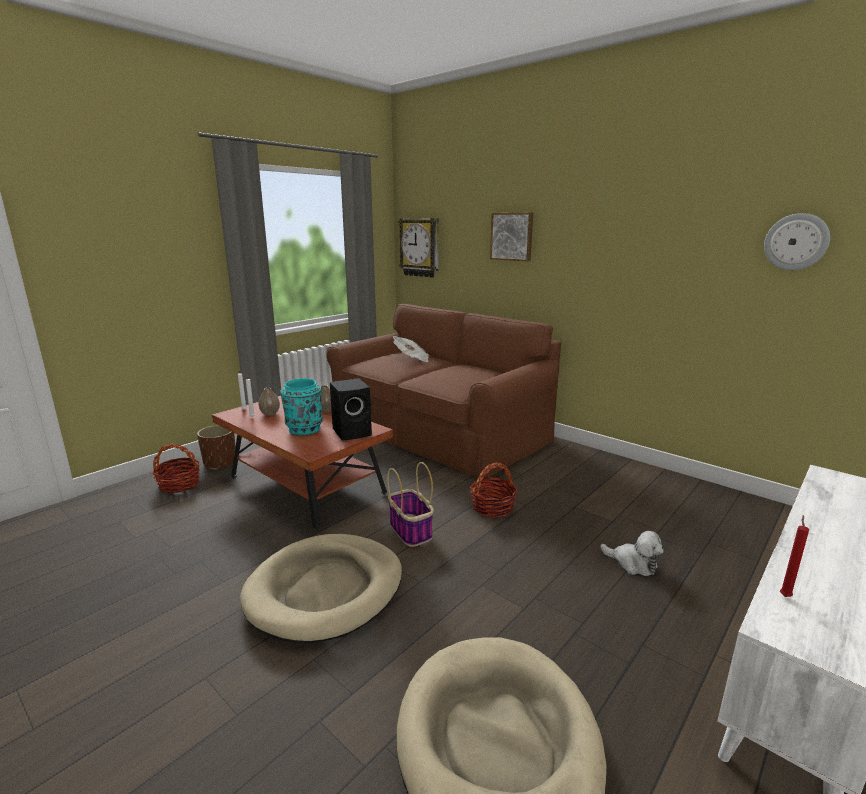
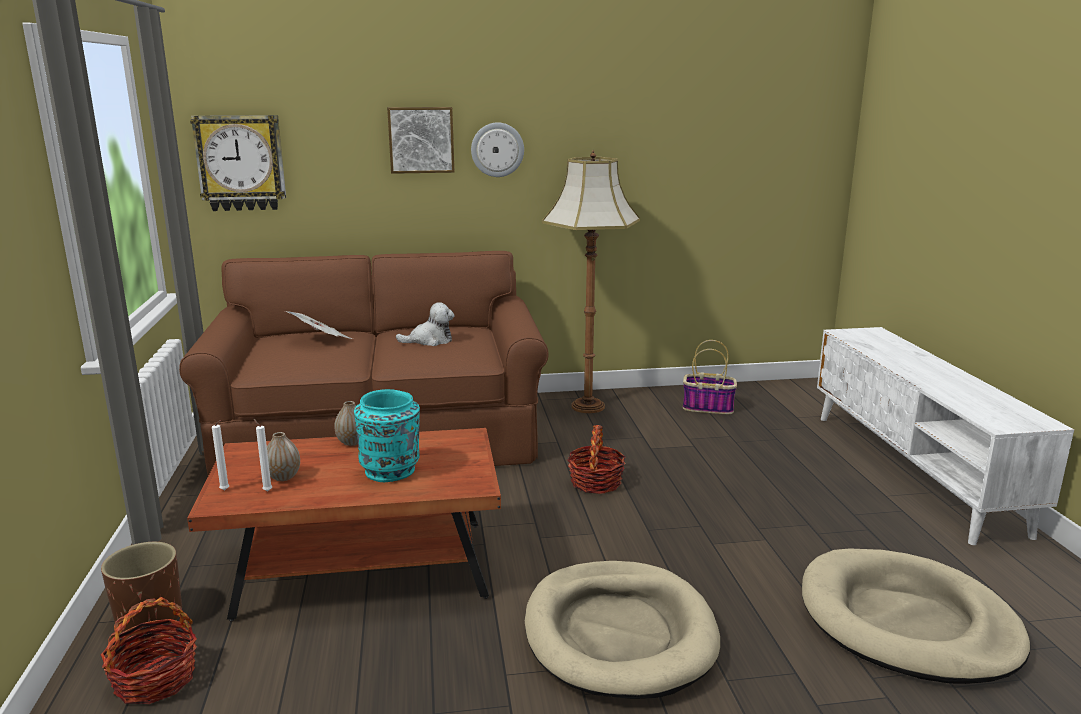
camera: 50 degrees left, 0 degrees up
(353, 432) = (456, 448): black speaker -> none
(411, 531) = (575, 541): basket -> basket (708, 408)
(588, 462) = (587, 406): none -> floor lamp
(633, 563) = (760, 468): plush toy -> plush toy (429, 341)
(784, 595) = (970, 408): red candle -> none
(796, 242) = (739, 135): wall clock -> wall clock (497, 149)

